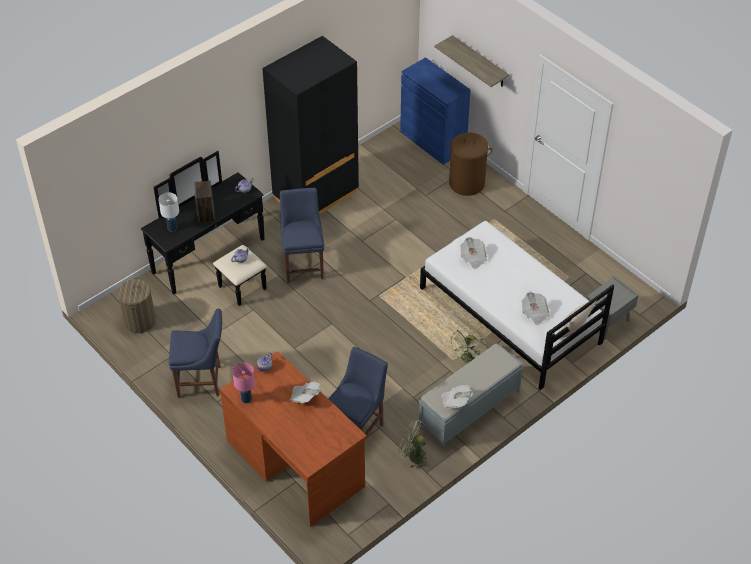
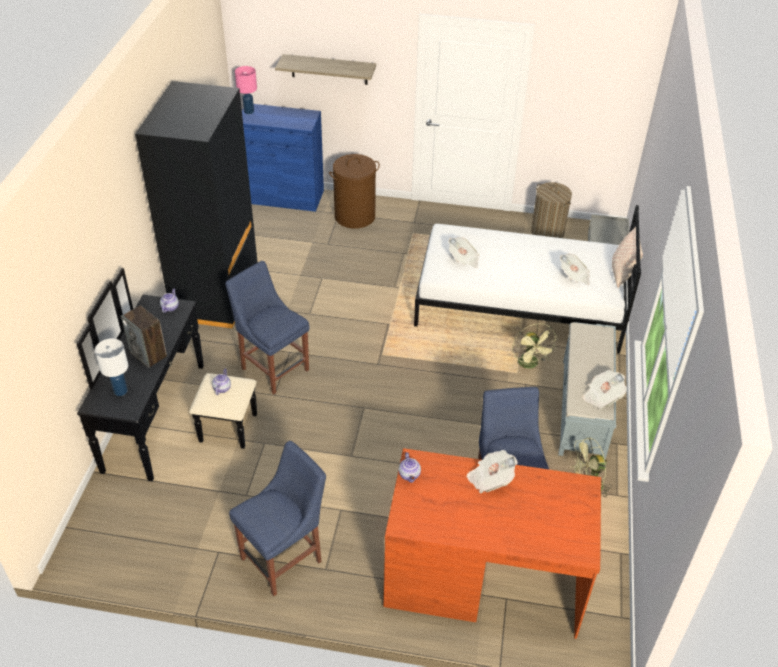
camera: 40 degrees left, 5 degrees down
(140, 321) = (137, 537): laundry basket -> laundry basket (547, 232)
(246, 399) = (430, 525): pink table lamp -> pink table lamp (249, 111)

